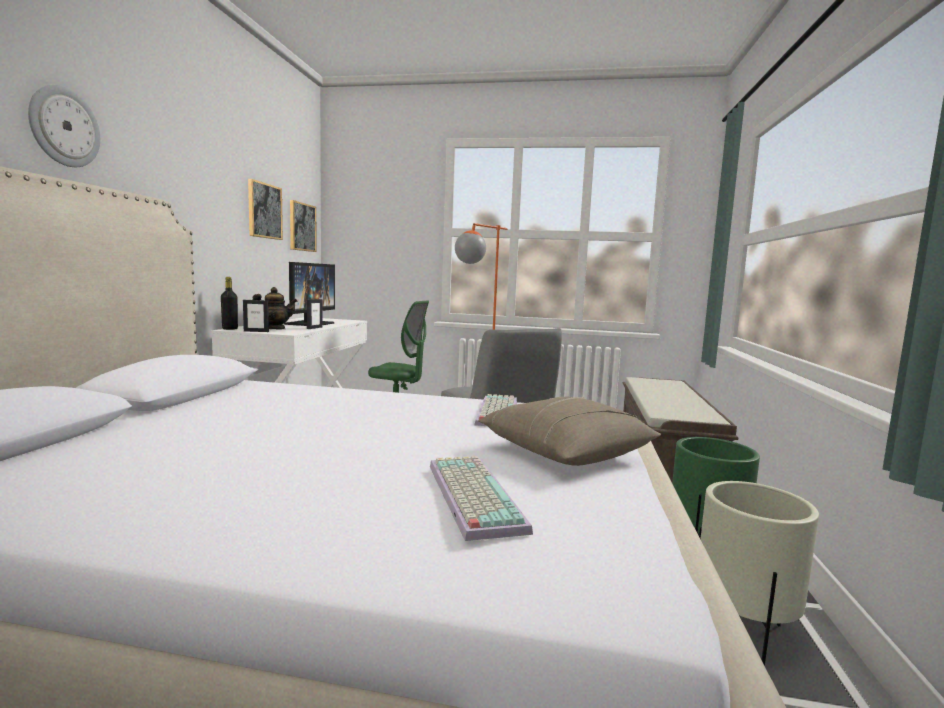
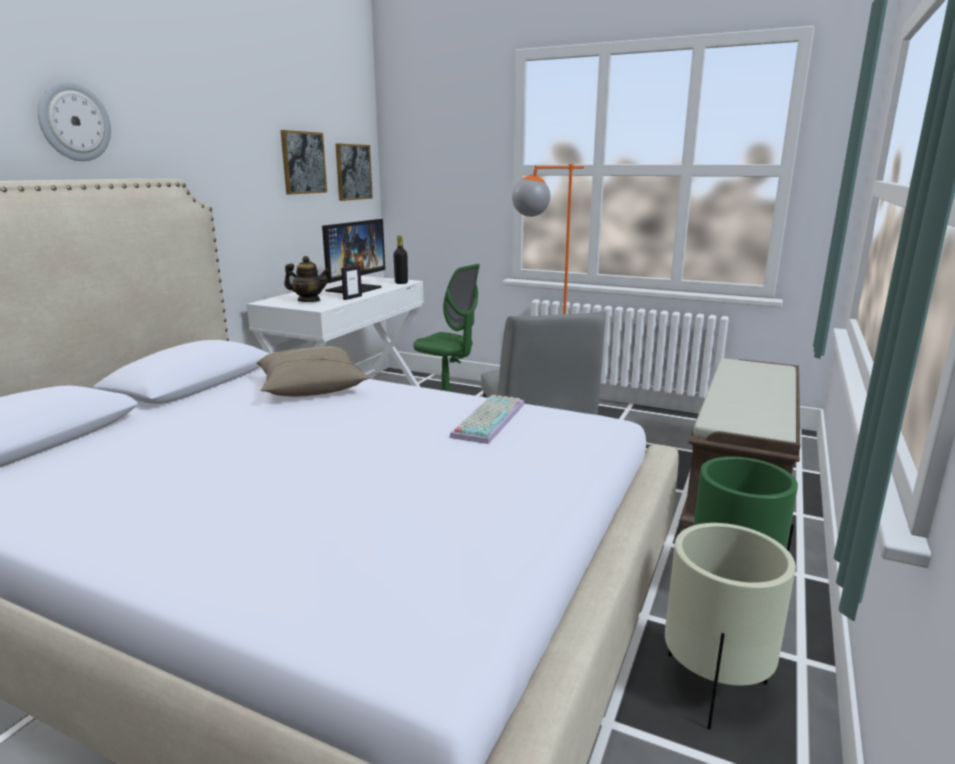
camera: 15 degrees right, 10 degrees up
(230, 329) = (265, 301): black bottle -> black bottle (401, 283)
(256, 331) = (288, 305): picture frame -> none
(470, 495) = (368, 530): keyboard -> none
(565, 452) = (516, 481): beige pillow -> beige pillow (311, 387)

